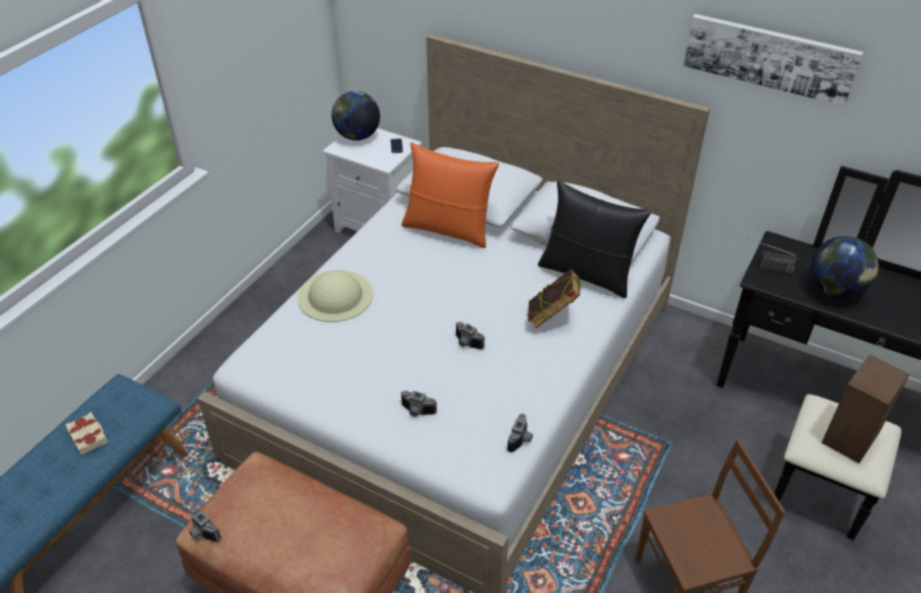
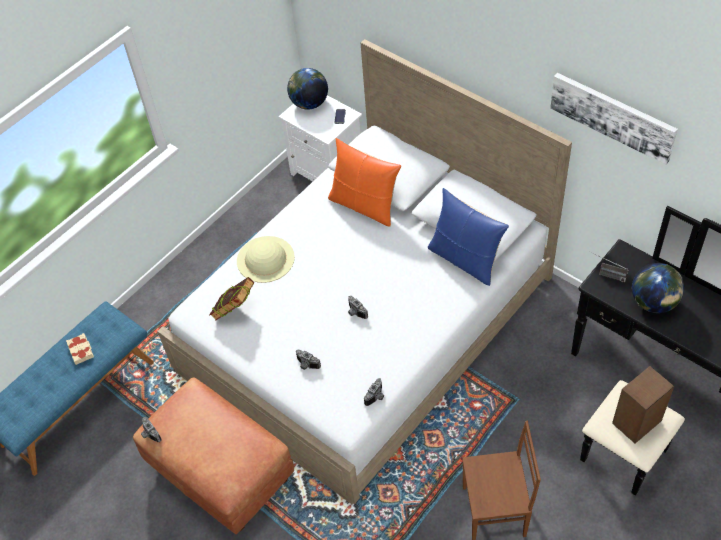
camera: 15 degrees right, 10 degrees up
(551, 318) = (425, 298): book -> book (235, 311)
(587, 273) = (465, 259): black pillow -> blue pillow

